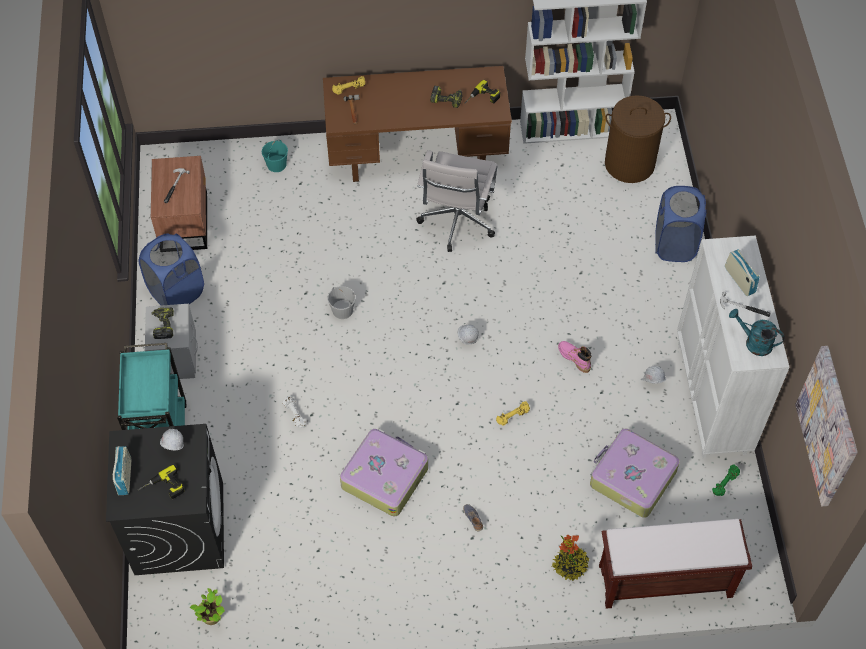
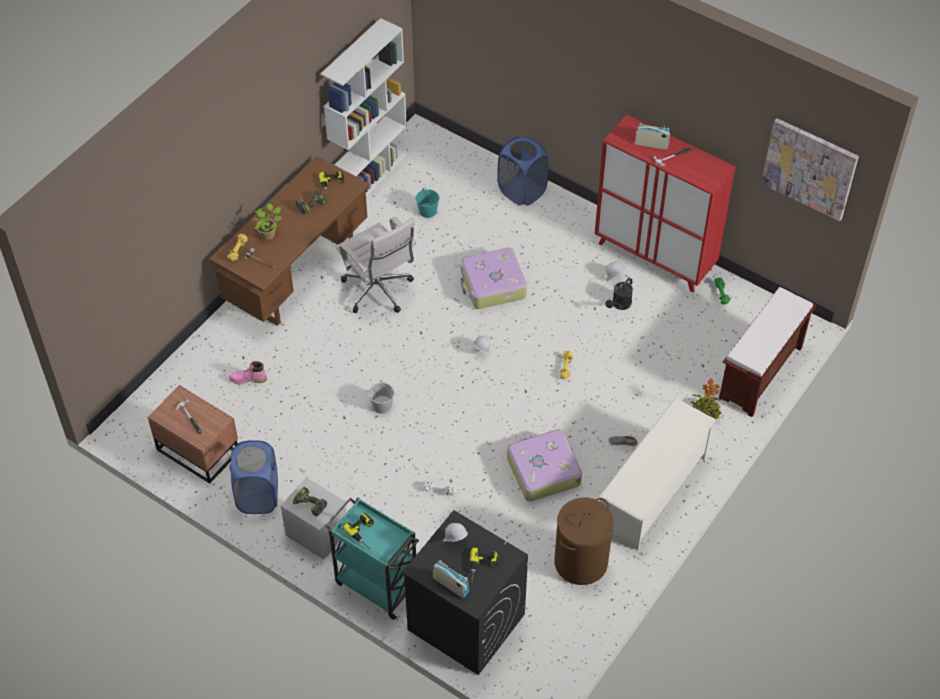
camera: 50 degrees left, 5 degrees down
(142, 378) = (364, 533): none -> power drill
(213, 617) = (558, 646): potted plant -> potted plant (268, 234)
(276, 164) = (209, 360): turquoise bucket -> turquoise bucket (427, 211)
(441, 581) = (652, 492): none -> white shoe rack
(574, 358) = (554, 304): pink boot -> pink boot (248, 379)
(625, 409) = (619, 305): none -> black watering can
(629, 163) = (433, 167): brown laundry basket -> brown laundry basket (580, 562)
(631, 478) = (672, 338): suitcase -> suitcase (492, 285)
(712, 398) = (655, 256): white cabinet -> red cabinet
(753, 342) = (702, 169): turquoise watering can -> none

